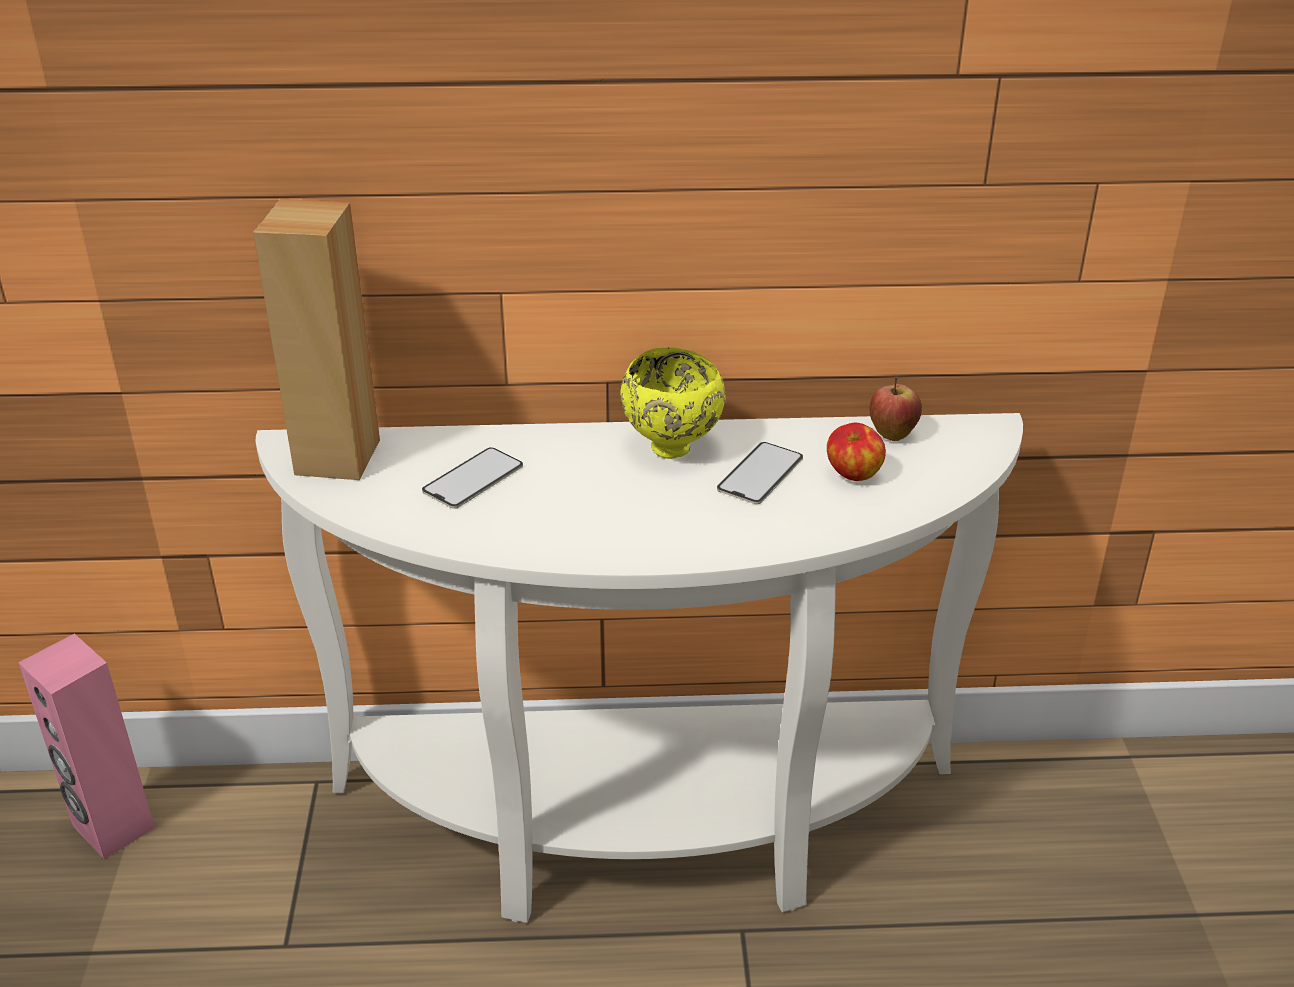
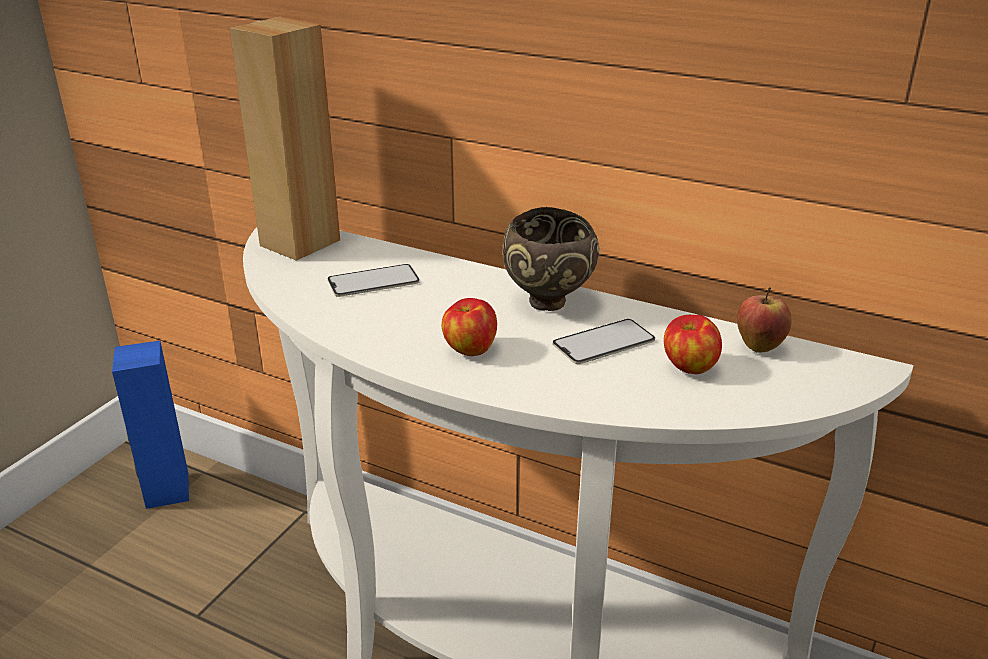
camera: 30 degrees right, 5 degrees down
(112, 827) = (166, 490): pink speaker -> blue speaker
(648, 522) = (469, 349): none -> apple
(673, 449) = (548, 304): yellow bowl -> brown bowl

